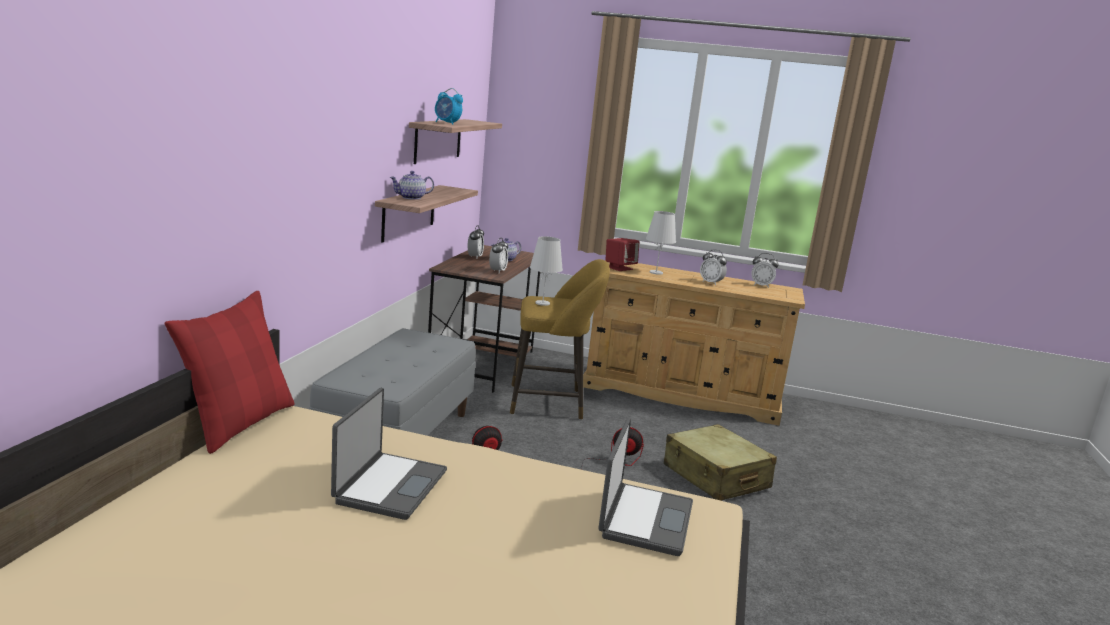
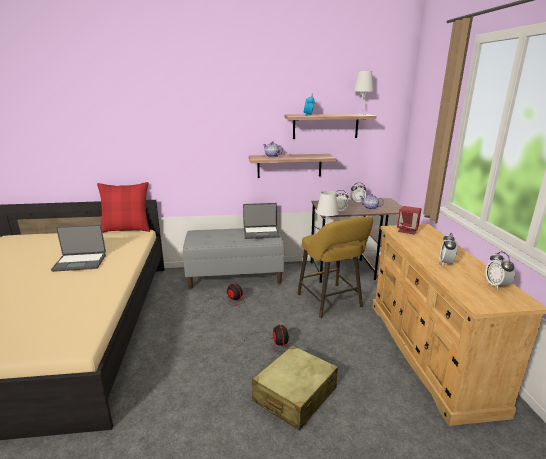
camera: 70 degrees right, 5 degrees up
(644, 519) = (58, 323): laptop -> laptop (261, 233)
(656, 272) = (425, 241): white table lamp -> white table lamp (361, 114)

